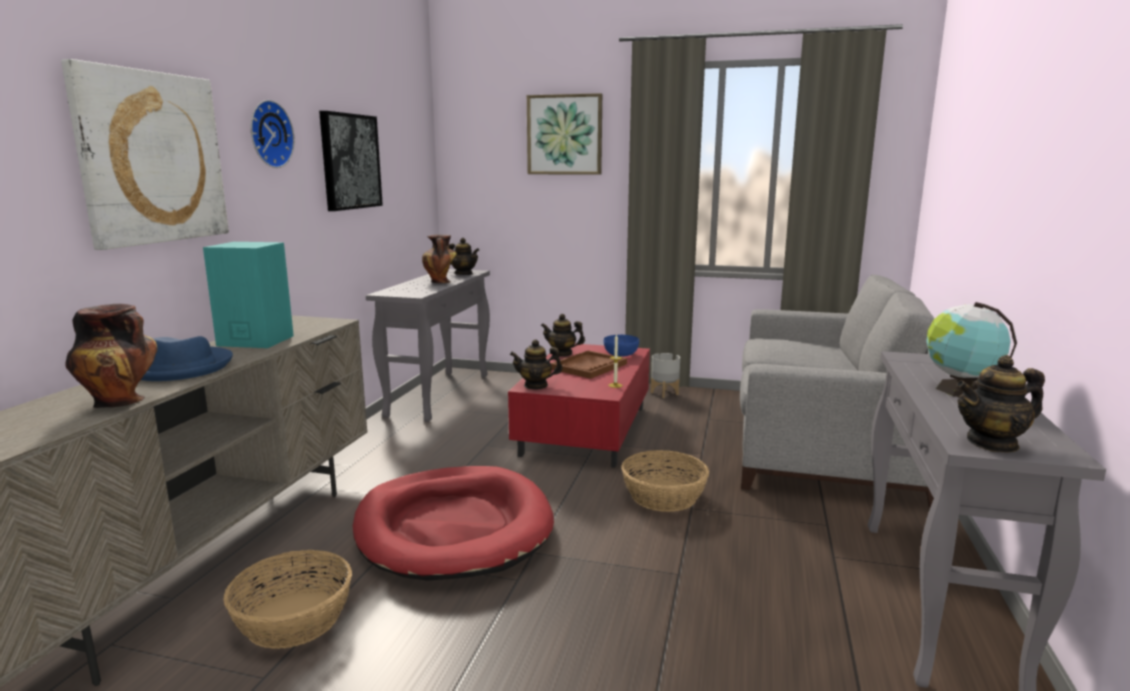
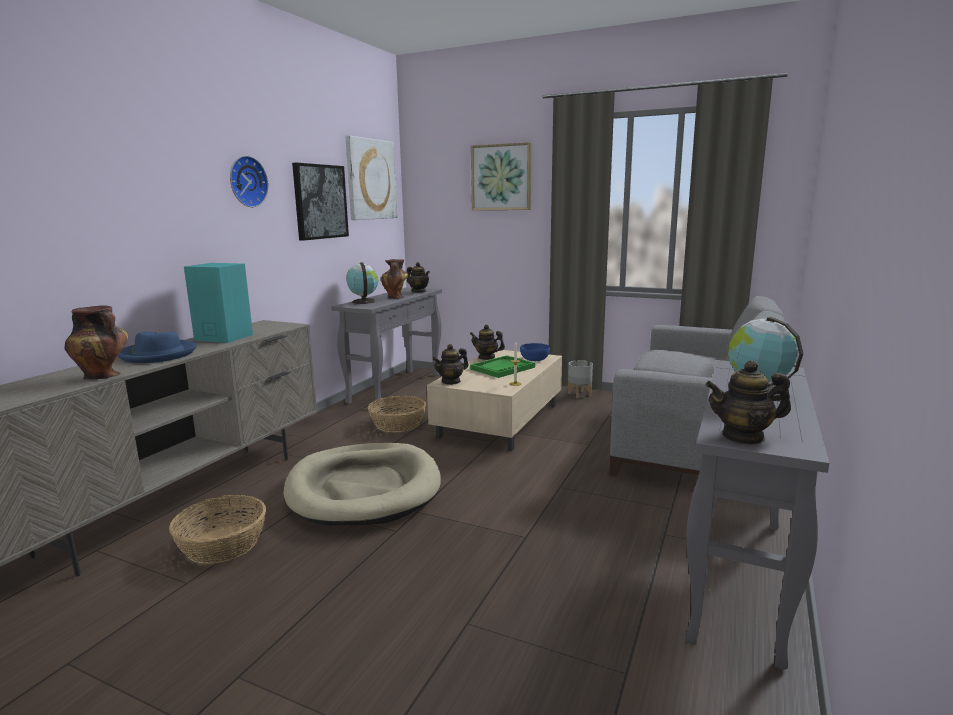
camera: 10 degrees right, 0 degrees up
(151, 158) = (147, 200): picture -> picture (371, 179)
(403, 288) = (363, 301): none -> globe
(453, 528) = (364, 489): red dog bed -> beige dog bed
(536, 385) = (451, 381): teapot -> teapot turned 45 degrees counterclockwise
(584, 430) = (499, 421): red coffee table -> beige coffee table
(589, 366) = (502, 368): brown tray -> green tray
(664, 496) = (541, 476): basket -> basket (398, 424)

